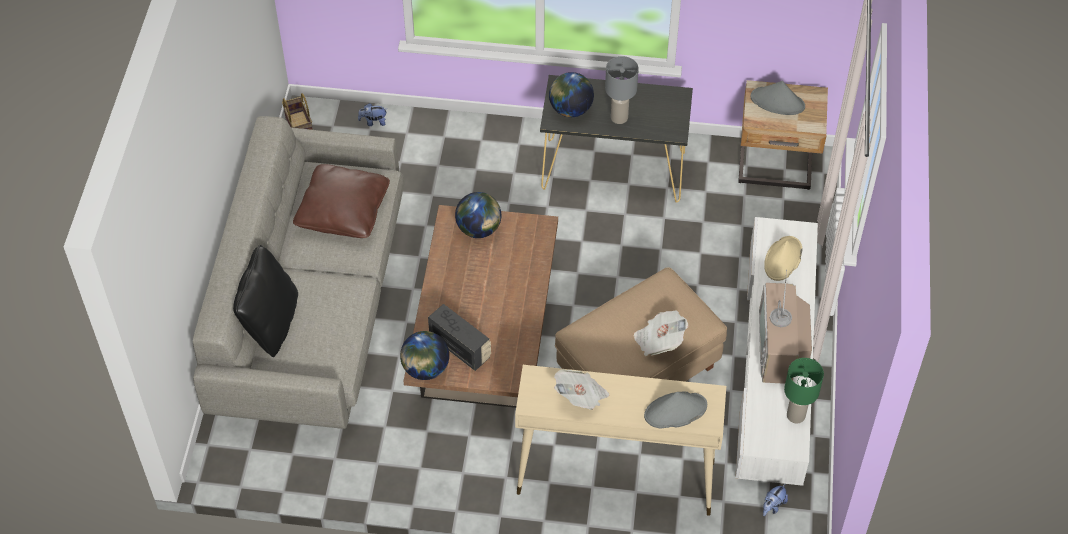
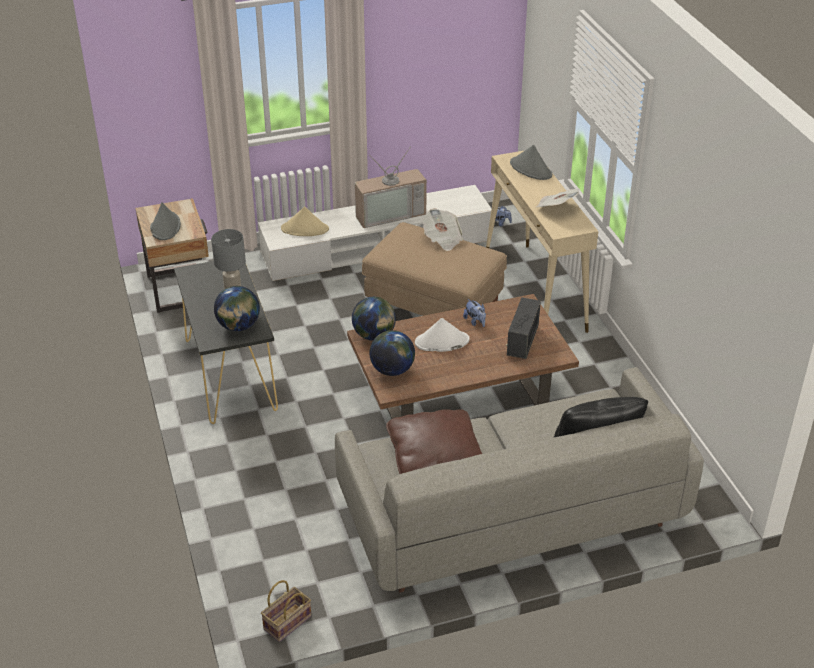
camera: 115 degrees left, 15 degrees down
(373, 122) = (250, 561): plush toy -> plush toy (475, 322)
(425, 369) = (557, 353): globe -> globe (374, 335)
(497, 282) = (441, 342): none -> white hat
(796, 415) = (442, 196): green table lamp -> none

